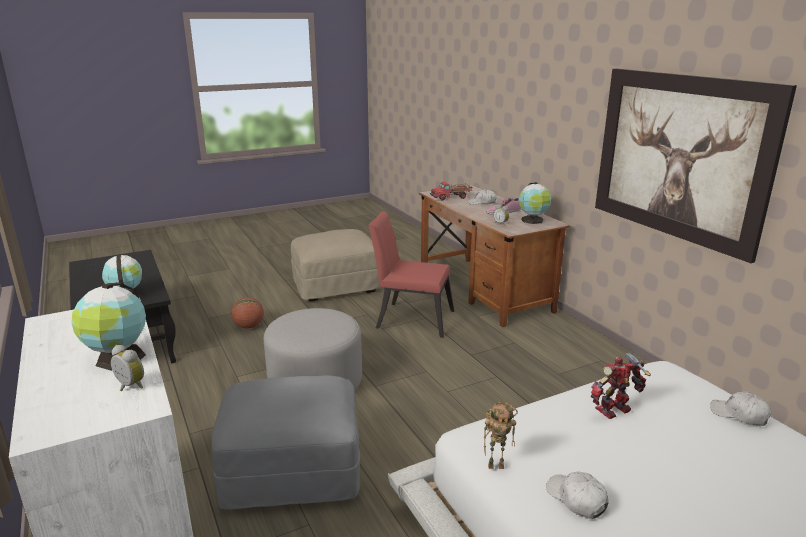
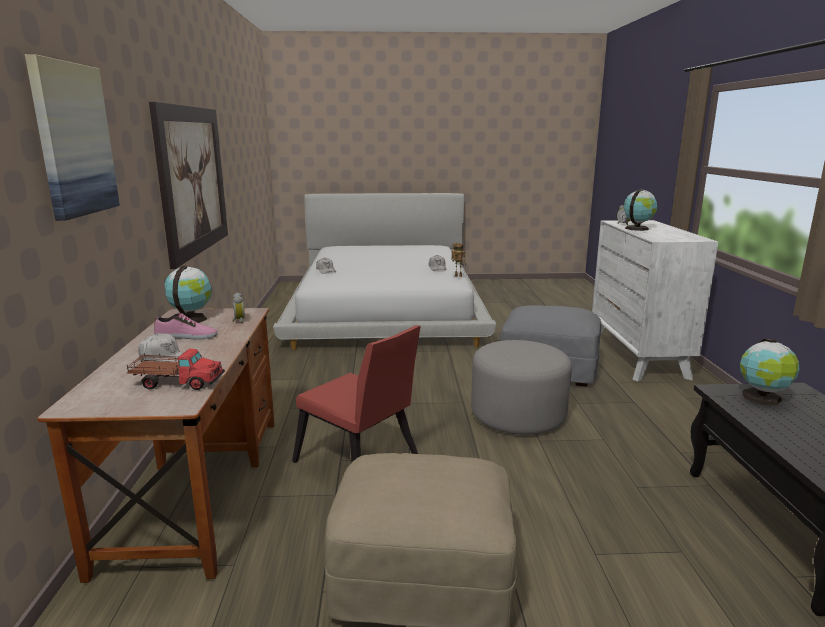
camera: 155 degrees left, 5 degrees down
(249, 326) = (601, 510): basketball -> none
(530, 86) = (73, 140): none -> picture
(615, 411) = (378, 277): toy robot -> none

